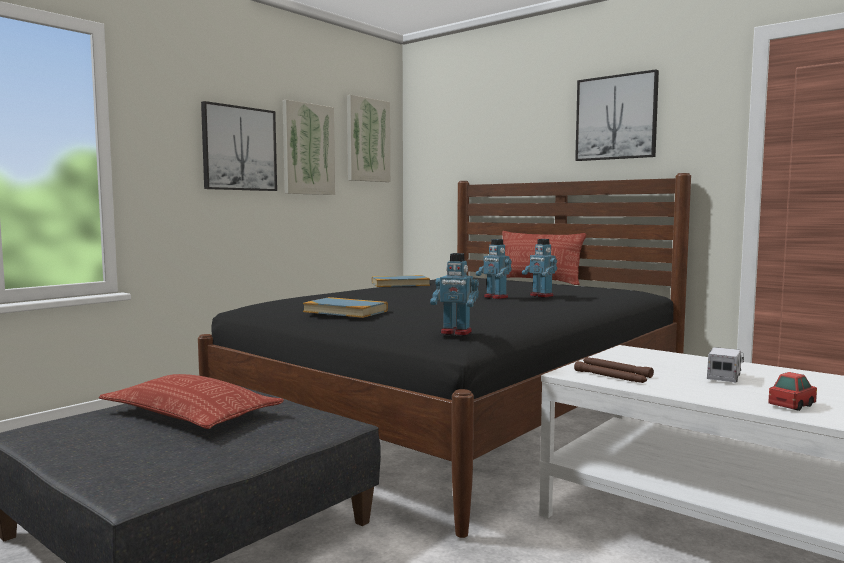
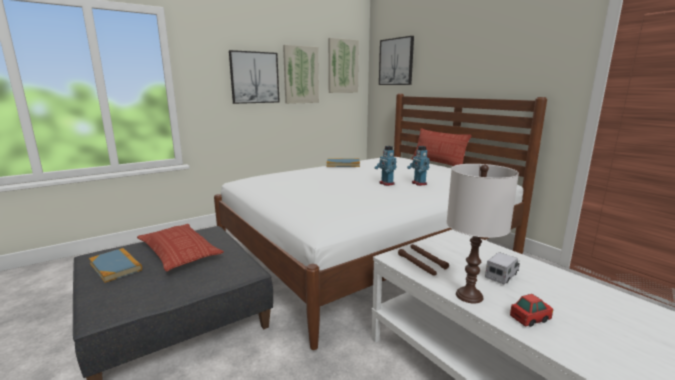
camera: 15 degrees right, 10 degrees up
(345, 311) = (281, 192): book -> book (116, 267)
(456, 333) = (323, 222): toy robot -> none
(461, 417) = (369, 251): black bed -> white bed
(616, 117) = (499, 53): picture -> picture (396, 62)
(703, 395) = (468, 295): none -> white table lamp

